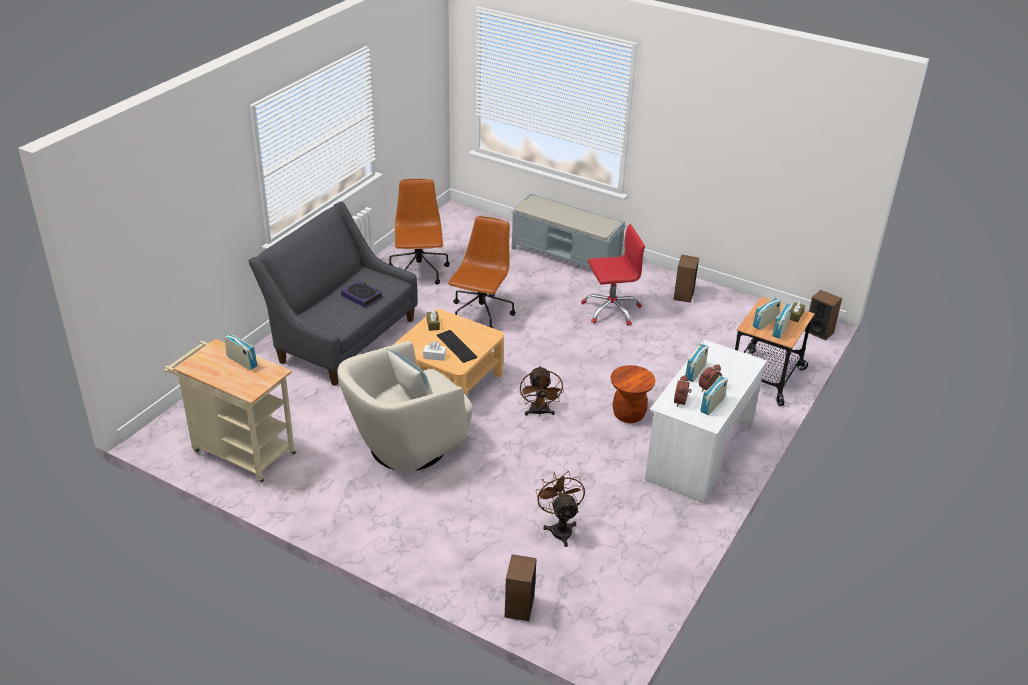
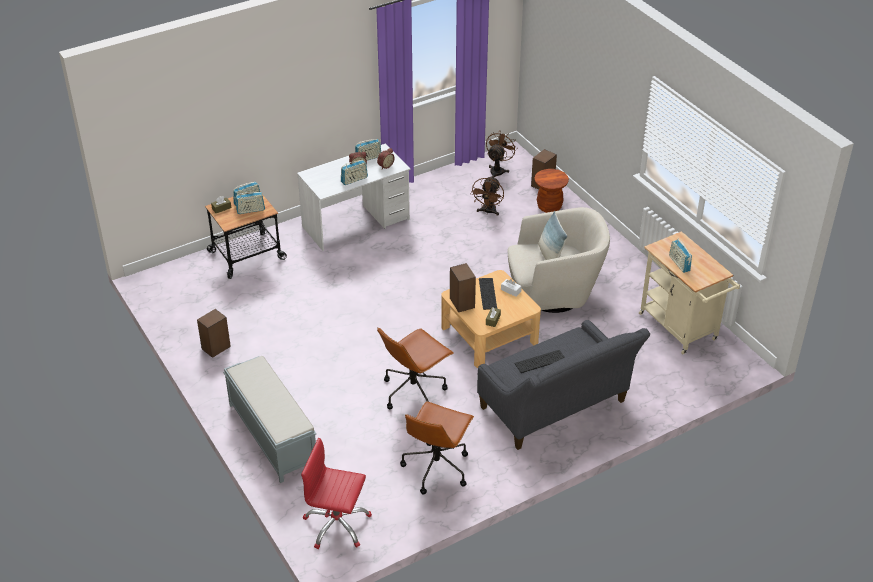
camera: 150 degrees left, 5 degrees up
(361, 296) = (540, 362): book -> keyboard
(539, 413) = (439, 285): brown fan -> brown fan (498, 170)
(611, 310) = (295, 355): red office chair -> red office chair (337, 525)
(628, 414) = (376, 263): brown stool -> brown stool (549, 206)
(819, 331) = (154, 275): speaker -> speaker (462, 303)

